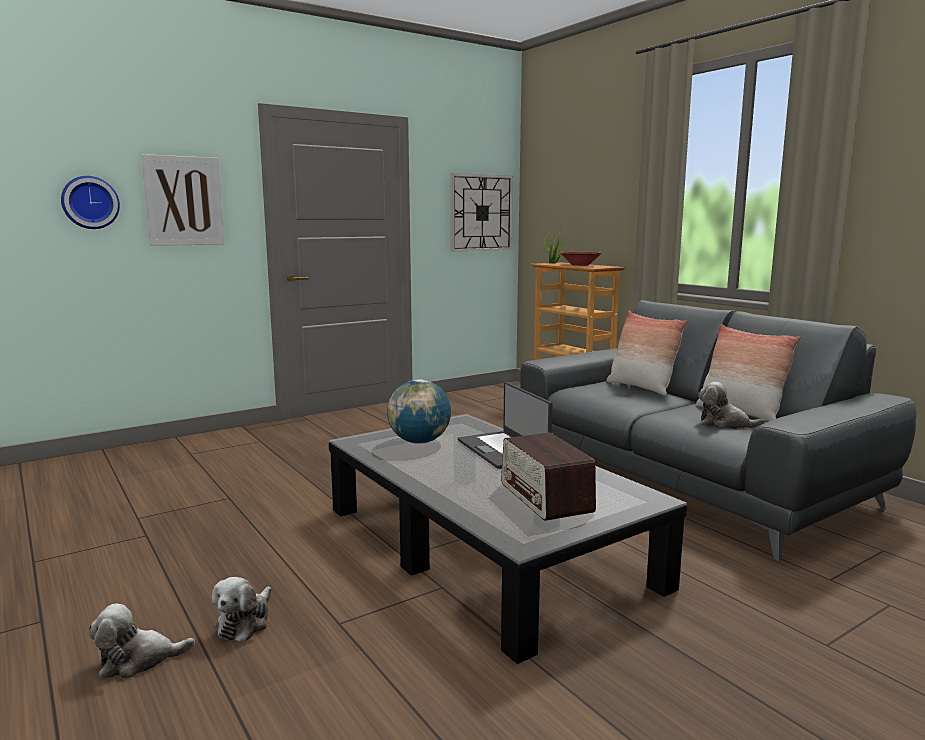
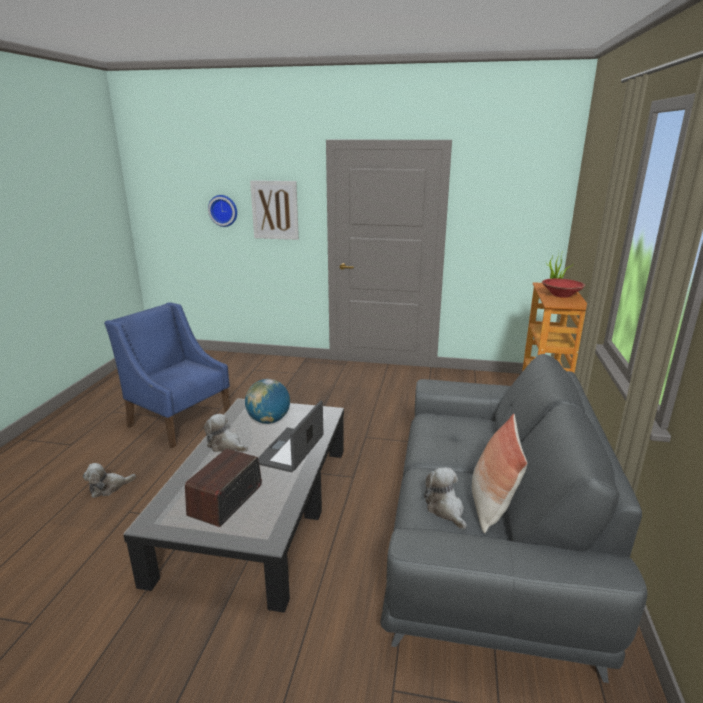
camera: 45 degrees right, 10 degrees up
(138, 660) = (59, 483): plush toy -> plush toy (225, 445)
(191, 527) = (179, 420): none -> blue armchair
(481, 213) = (523, 223): wall clock -> none
(641, 388) = (485, 438): pillow -> none

